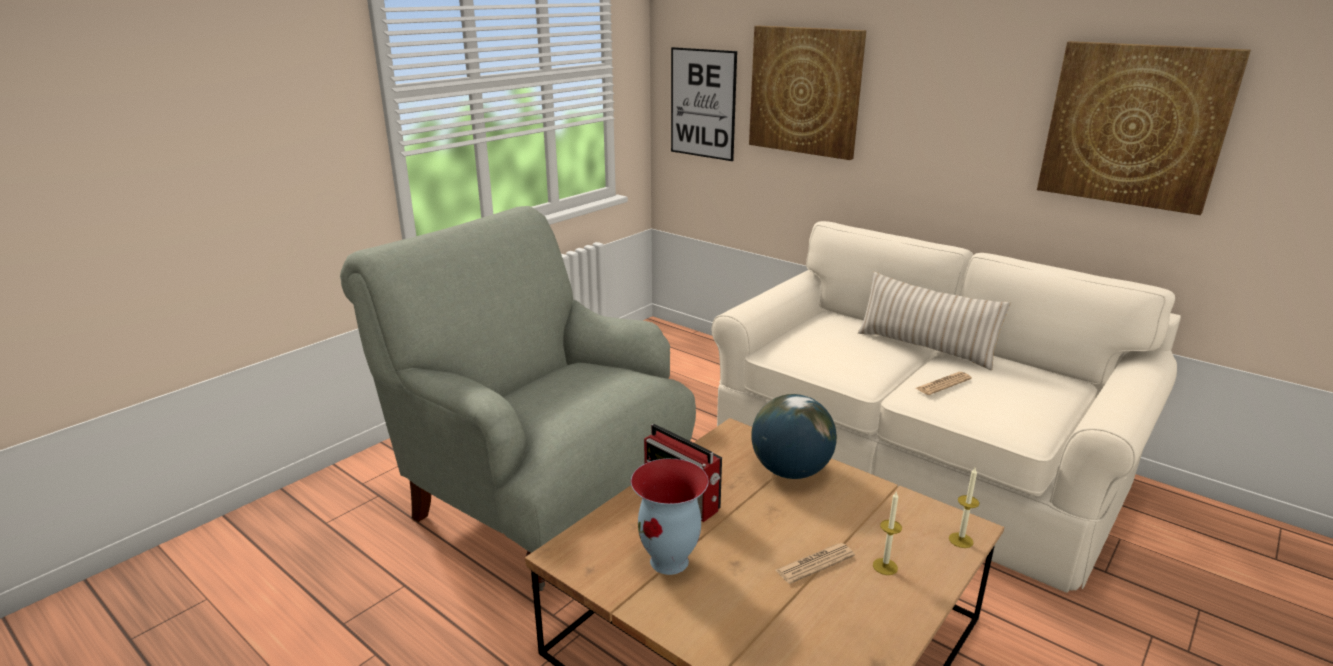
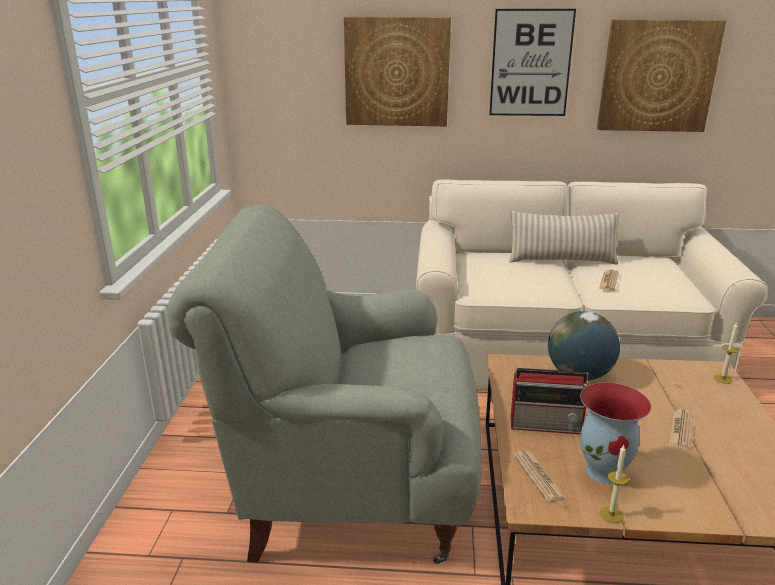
camera: 35 degrees left, 0 degrees up
(605, 536) = (538, 476): none -> newspaper
(703, 103) = (289, 92): picture -> picture (531, 63)
(885, 566) = (714, 413): candle -> candle (611, 514)

